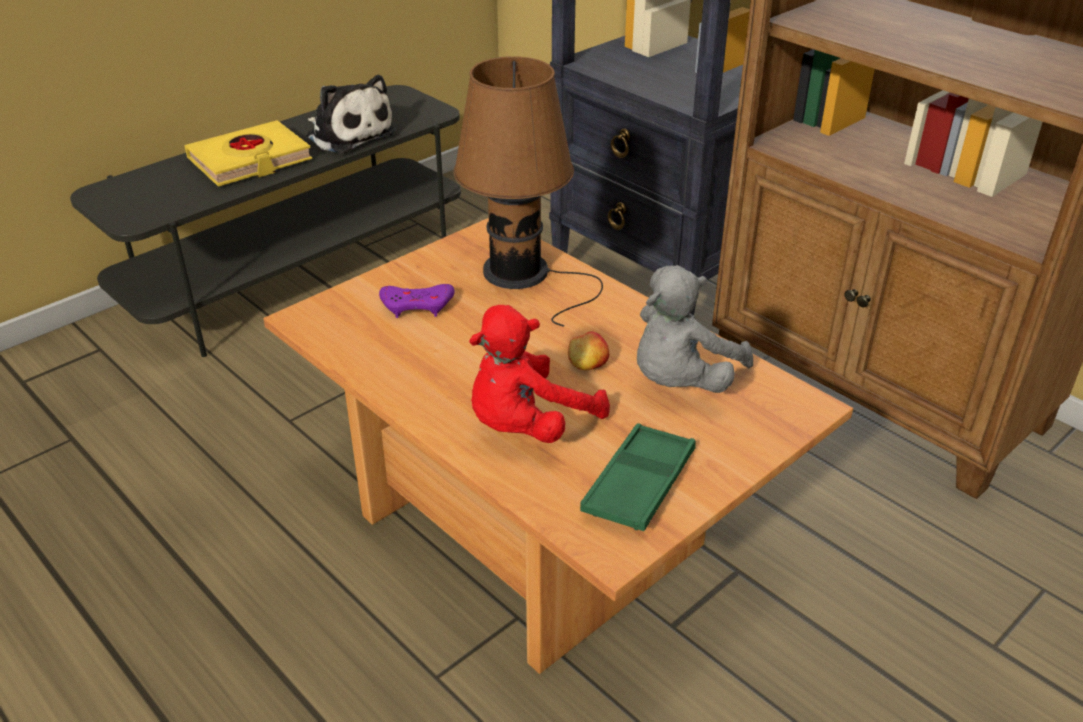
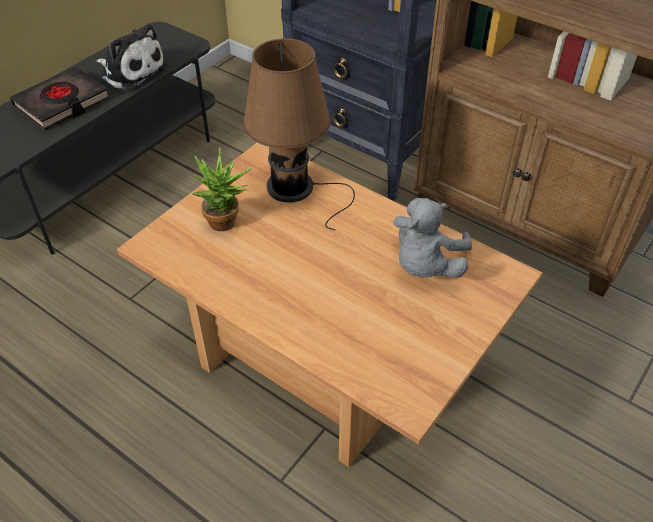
camera: 10 degrees left, 10 degrees up
(250, 161) = (62, 103): yellow book -> black book
(417, 305) = (227, 224): purple game controller -> potted plant
(528, 426) = (330, 316): red plush toy -> none
(587, 365) = (359, 261): apple -> none
(639, 484) = (416, 353): green tray -> none

